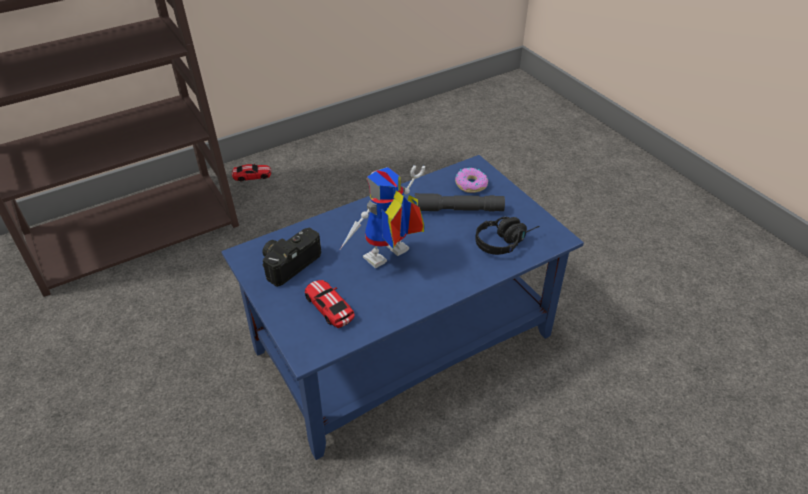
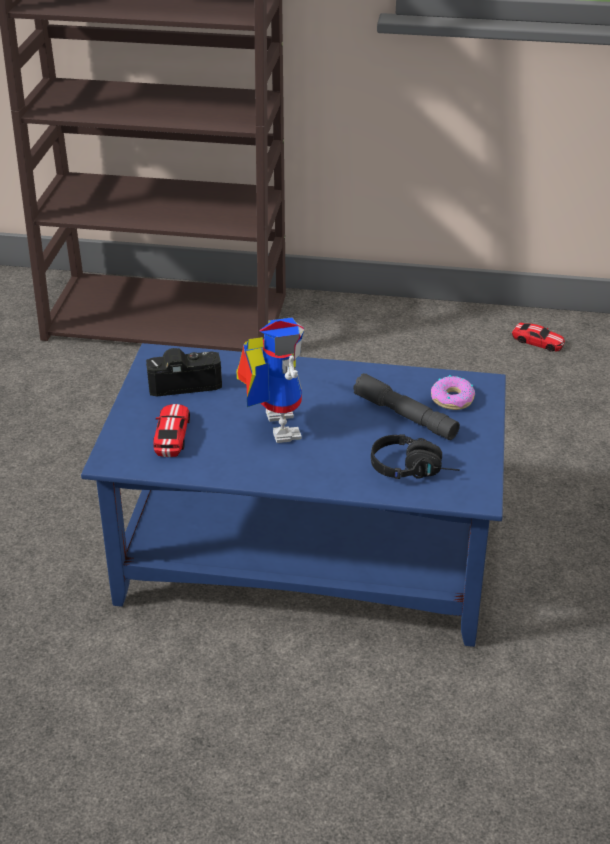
camera: 40 degrees right, 5 degrees down
(252, 175) = (331, 315): toy car -> toy car (537, 341)
(387, 260) = (272, 424): toy robot -> toy robot turned 75 degrees clockwise

